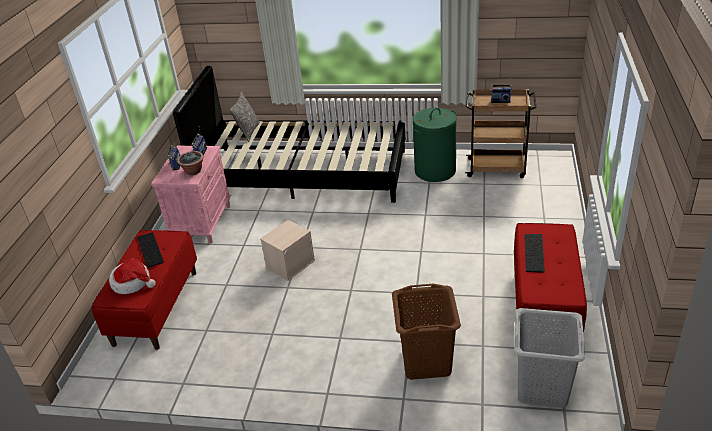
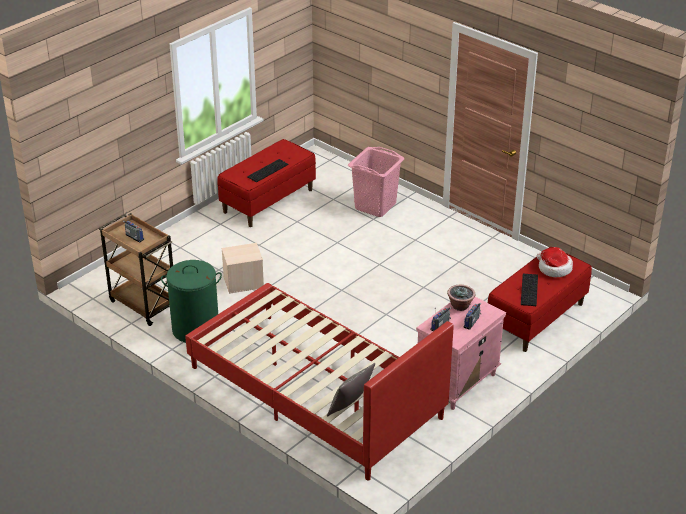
camera: 150 degrees left, 0 degrees up
(290, 263) = (406, 304): beige storage box -> beige storage box (243, 282)
(303, 174) = (315, 392): black bed -> red bed
(426, 362) = (375, 206): brown laundry basket -> pink laundry basket
(542, 388) = (327, 170): grey laundry basket -> none

